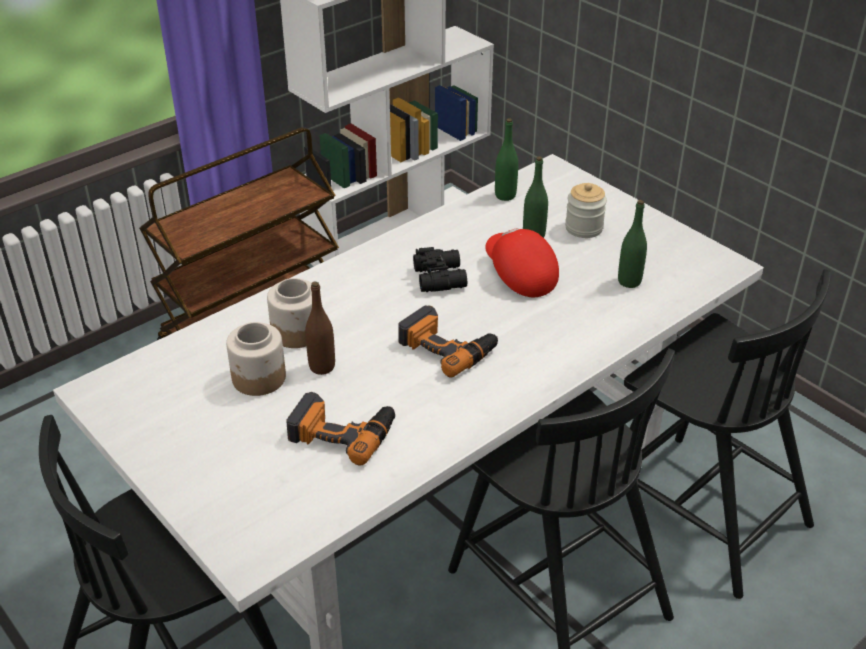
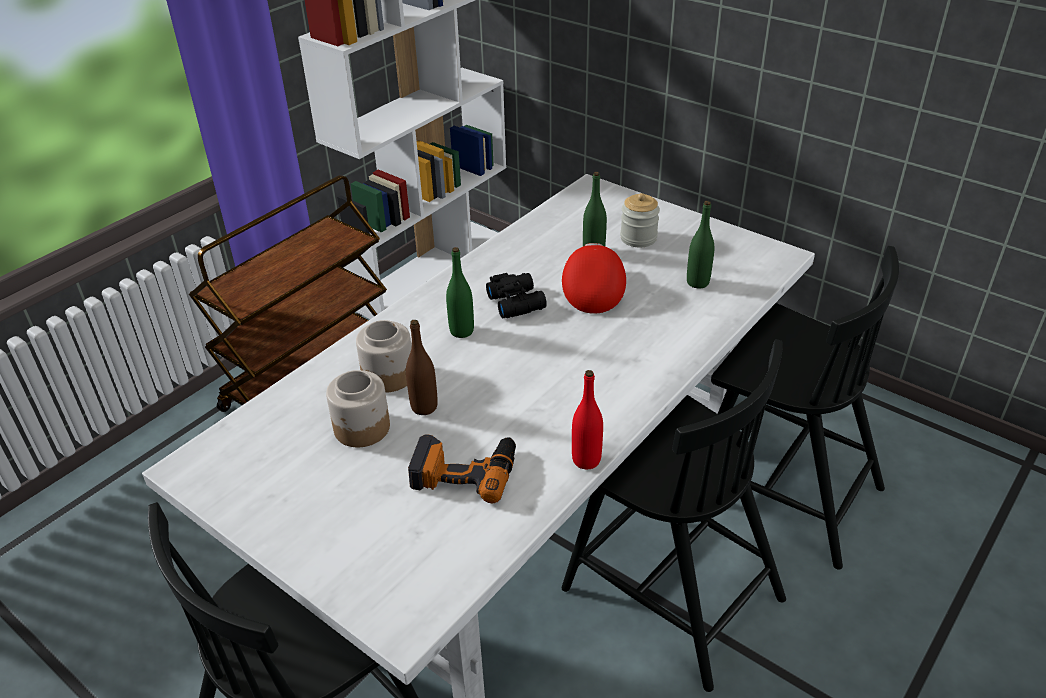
camera: 10 degrees left, 0 degrees up
(447, 347) = (544, 369): power drill -> none
(460, 439) = (586, 460): none -> red bottle
(505, 195) = (554, 217): green bottle -> green bottle (461, 331)
(519, 275) = (592, 290): red cap -> red cap turned 45 degrees clockwise

